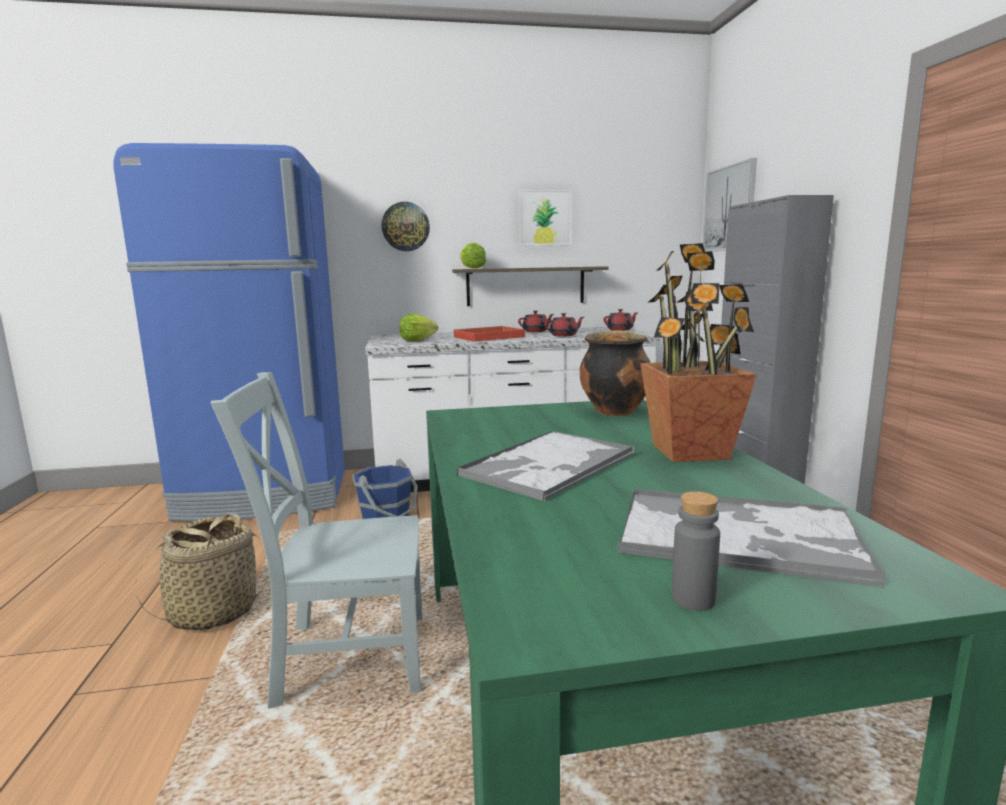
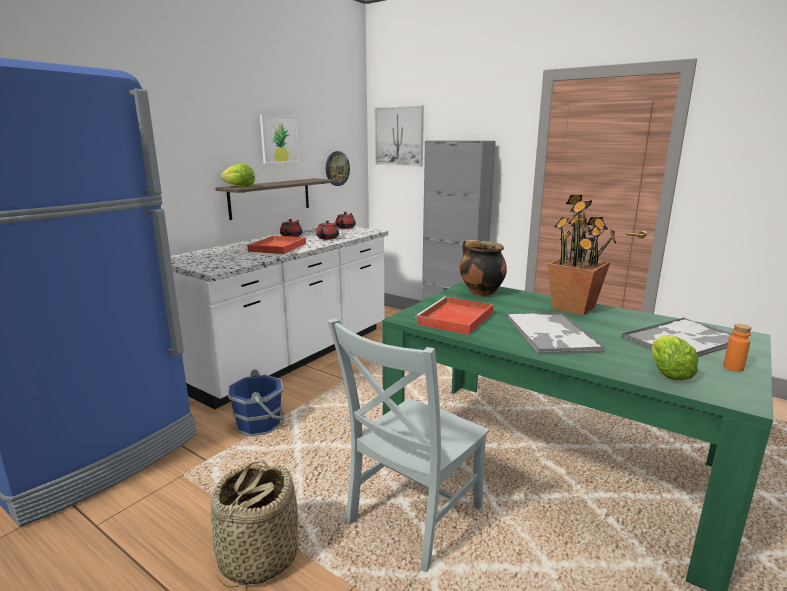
camera: 45 degrees left, 5 degrees up
(405, 226) = (172, 148): wall clock -> wall clock (337, 168)
(417, 340) = (228, 259): lettuce -> lettuce (667, 372)
(493, 425) = (455, 319): none -> red tray
(693, 599) = (733, 368): grey bottle -> orange bottle

